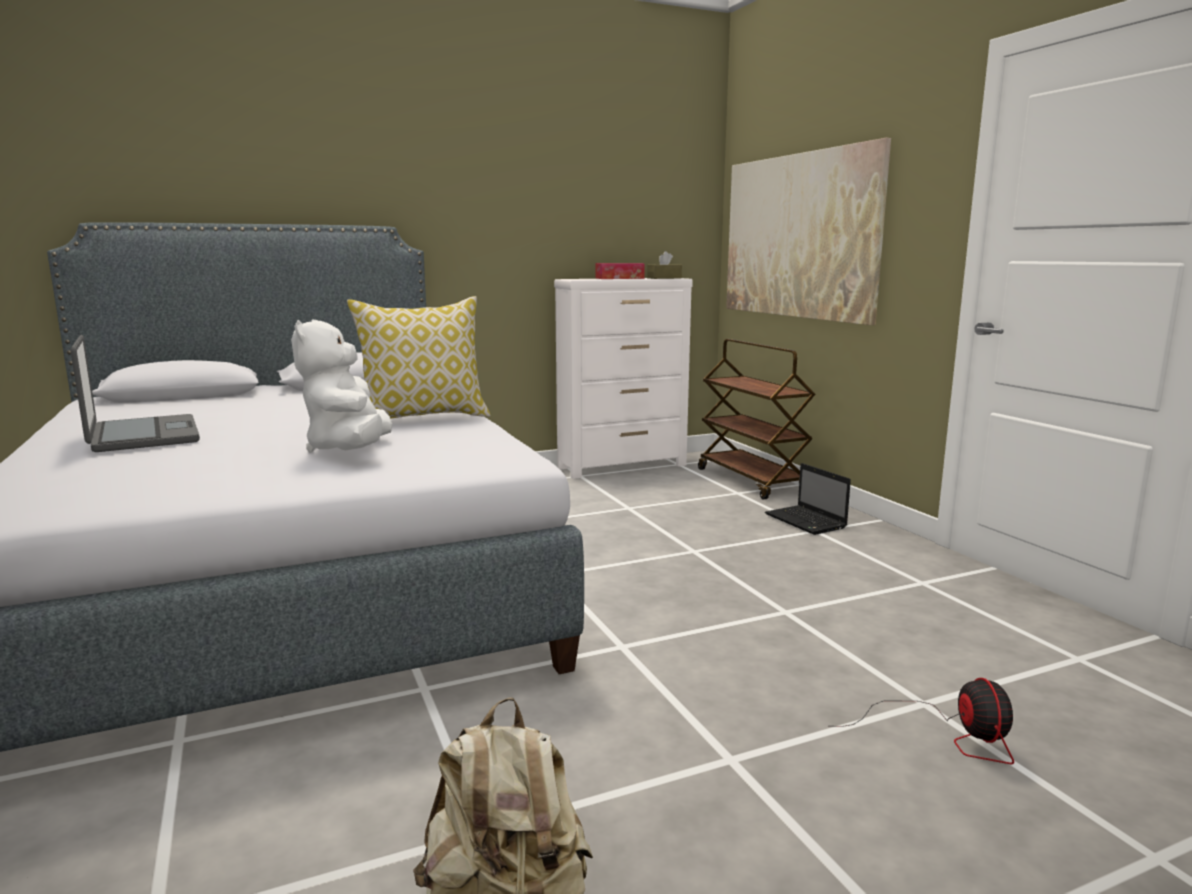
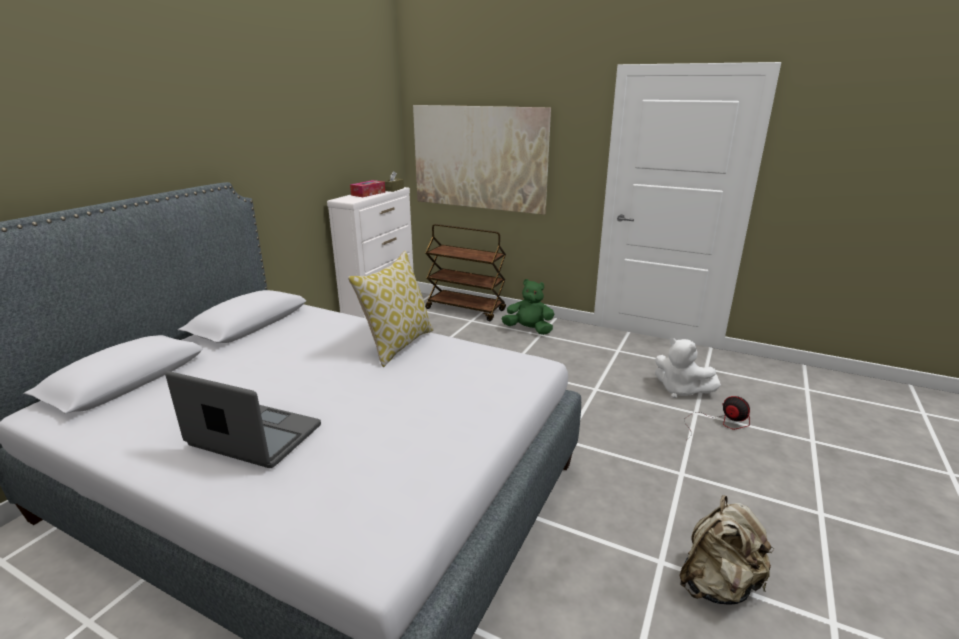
camera: 40 degrees left, 10 degrees up
(350, 450) = (435, 391): white plush toy -> white plush toy (680, 390)
(807, 521) = (529, 330): laptop -> green plush toy

